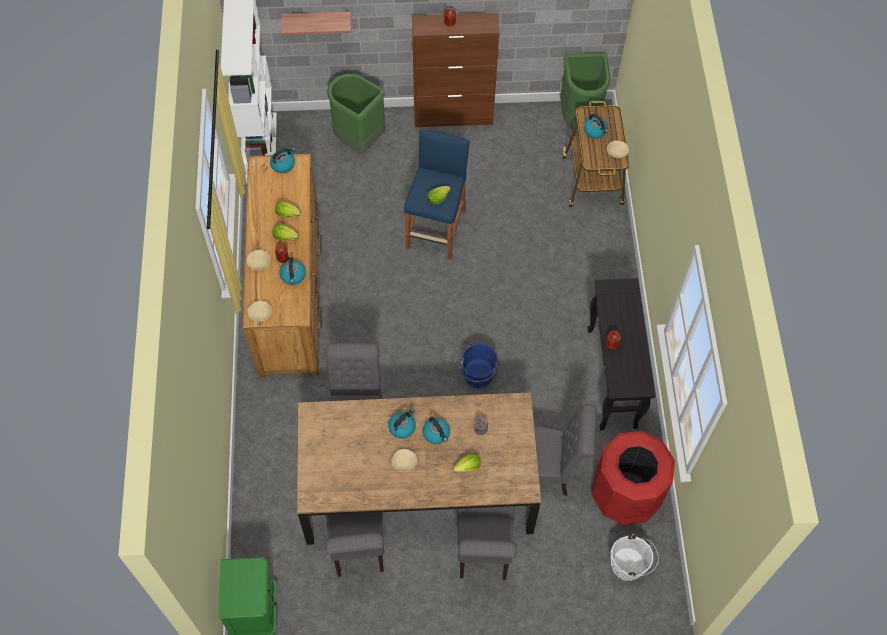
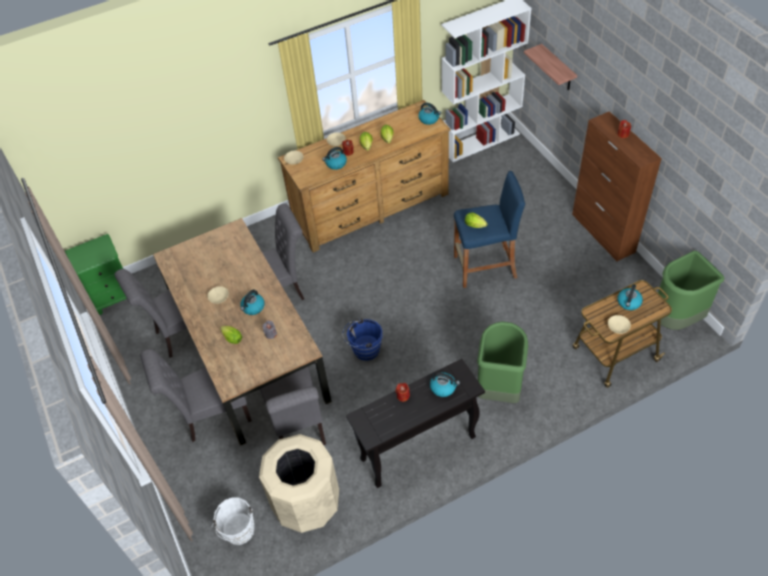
camera: 70 degrees right, 10 degrees down
(358, 140) = (532, 187): green trash can -> green trash can (499, 389)
(402, 427) = (249, 284): kettle -> kettle (443, 387)
(625, 495) = (307, 503): red trash can -> beige trash can

